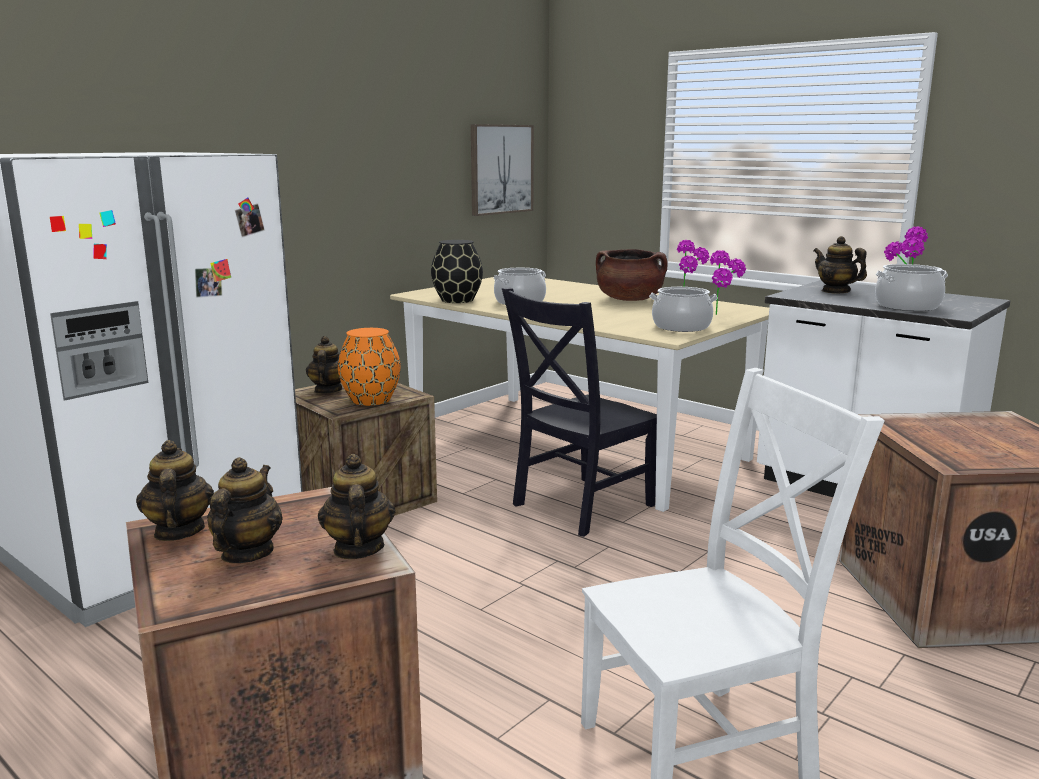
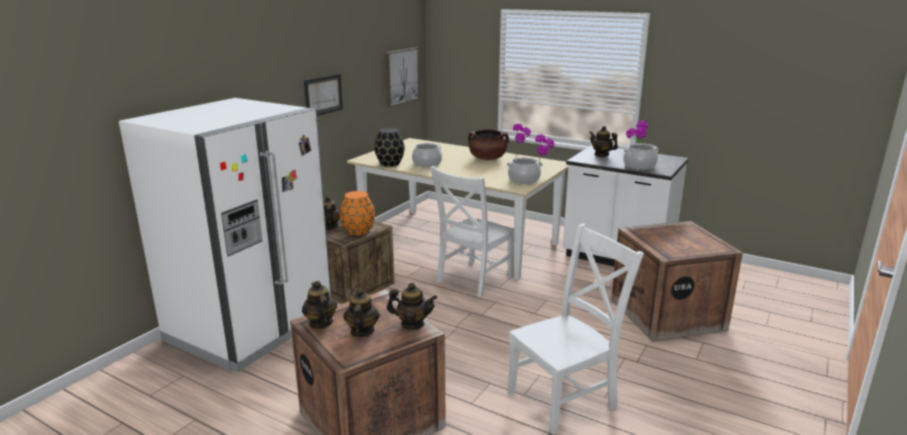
camera: 10 degrees left, 5 degrees up
(348, 177) = (323, 95): none -> picture
(358, 549) = (412, 324): teapot -> teapot turned 120 degrees clockwise
(579, 506) = (473, 280): black chair -> white chair

